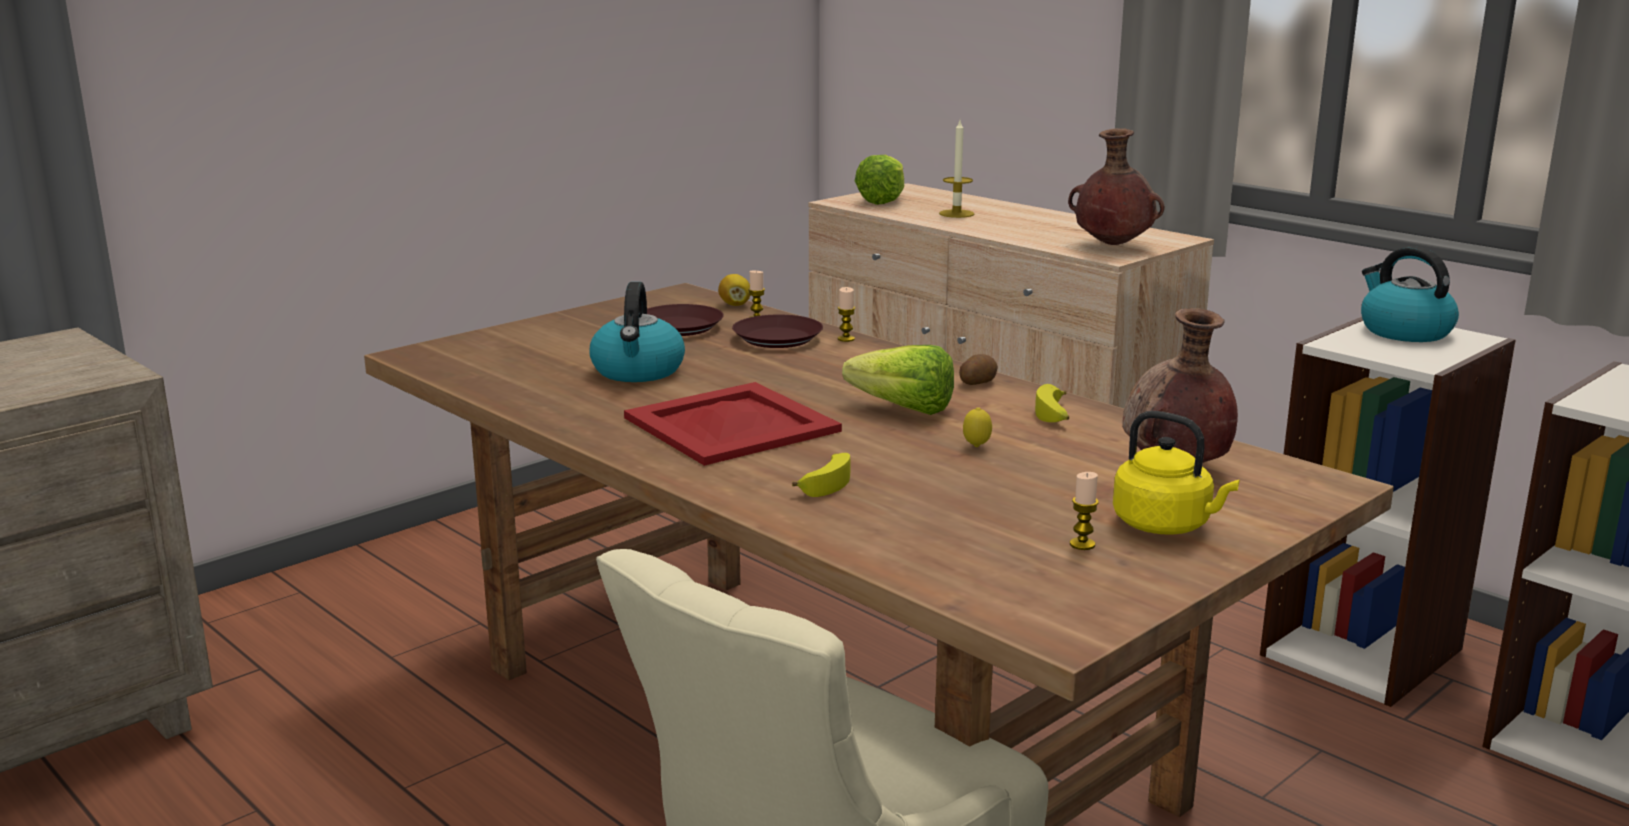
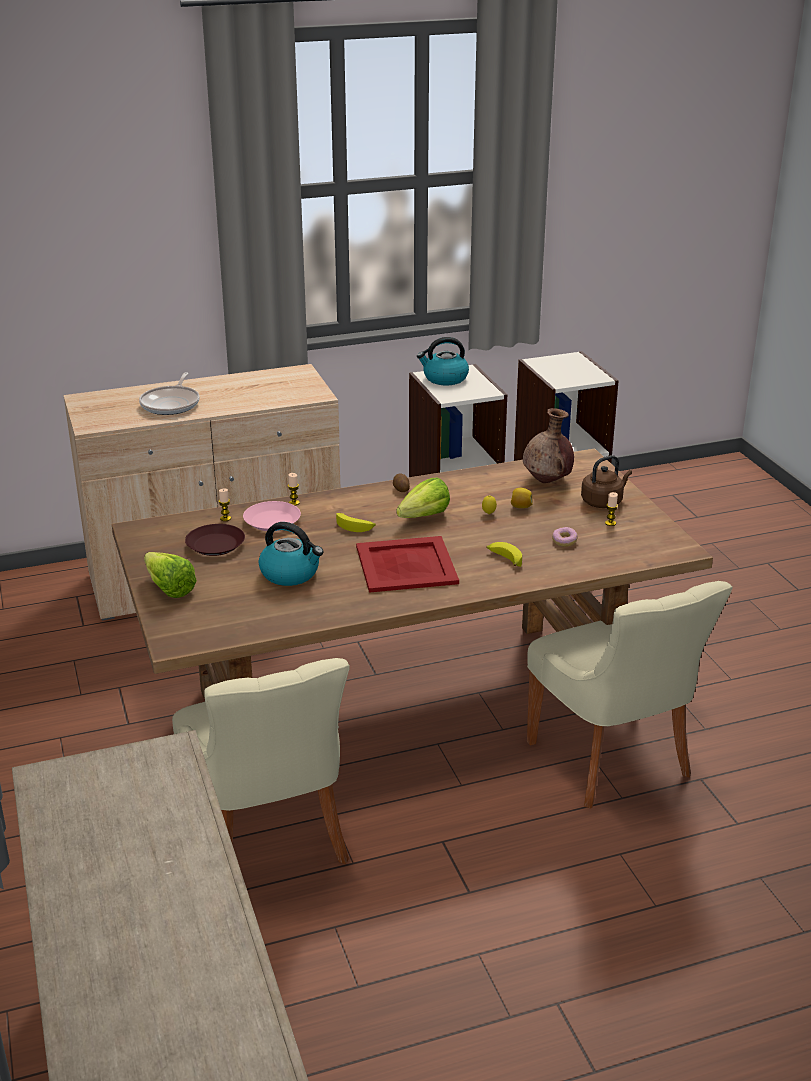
camera: 65 degrees left, 10 degrees up
(424, 710) = (269, 842): none -> beige chair
(735, 305) = (187, 518): lemon -> lemon (521, 507)
(778, 339) = (273, 521): brown plate -> pink plate
(887, 199) = (104, 412): lettuce -> lettuce (167, 586)
(948, 517) = (564, 542): none -> donut
(956, 214) = (171, 404): candle -> frying pan
(1055, 415) = (463, 485): banana -> banana (355, 526)
(1111, 246) = (297, 389): brown vase -> none
(1166, 525) = (603, 502): yellow kettle -> brown kettle

